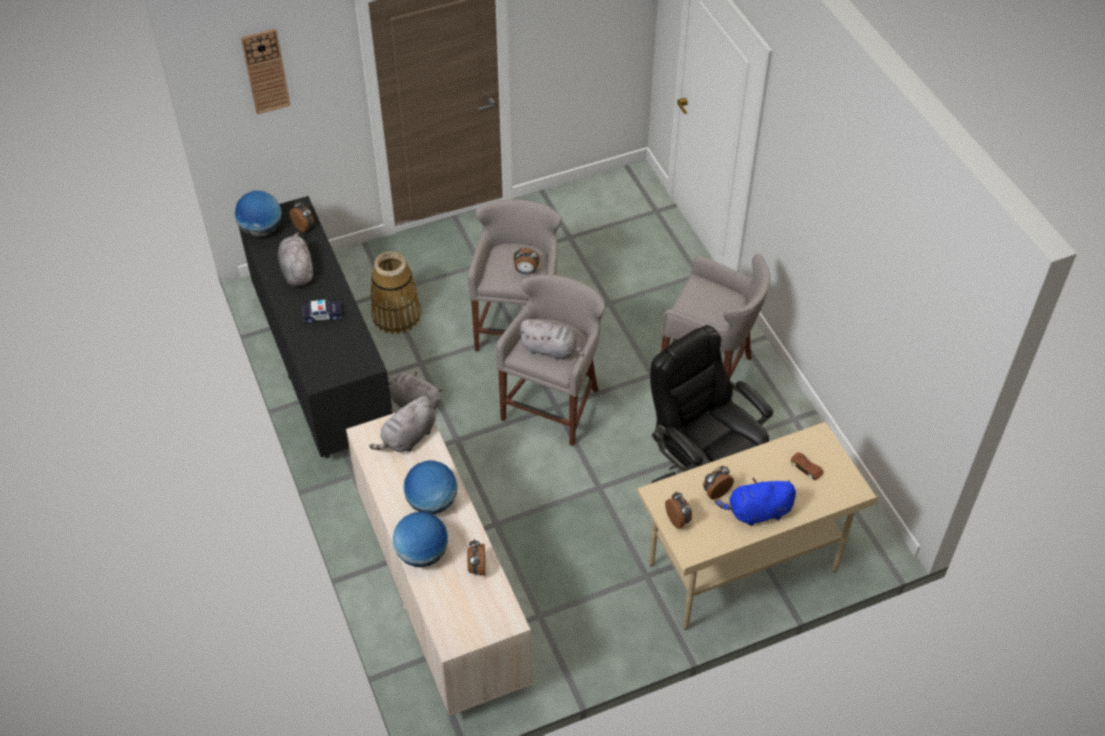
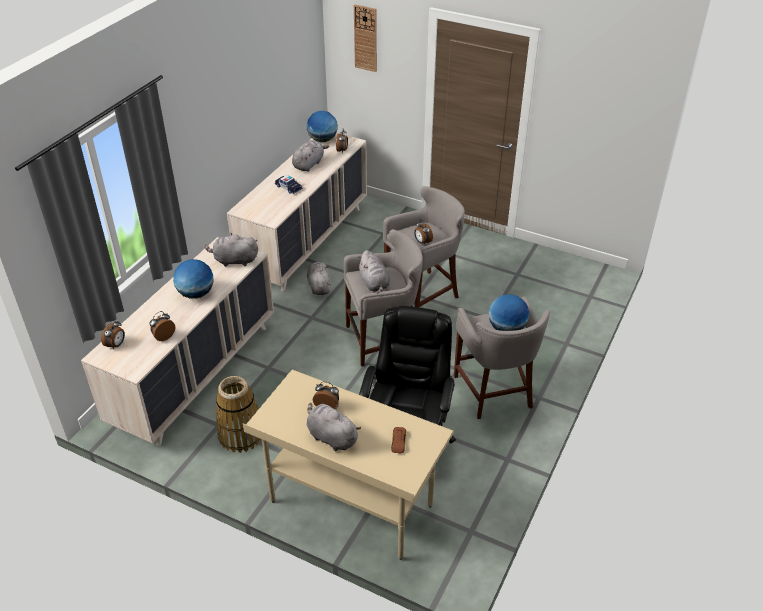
camera: 50 degrees right, 10 degrees down
(322, 366) = (305, 242): black dresser -> beige dresser
(396, 315) = (372, 246): basket -> basket (241, 435)
(422, 553) = (154, 310): globe -> globe (506, 329)
(678, 520) = (285, 401): alarm clock -> alarm clock (116, 345)
(757, 512) = (331, 437): blue plush toy -> grey plush toy

